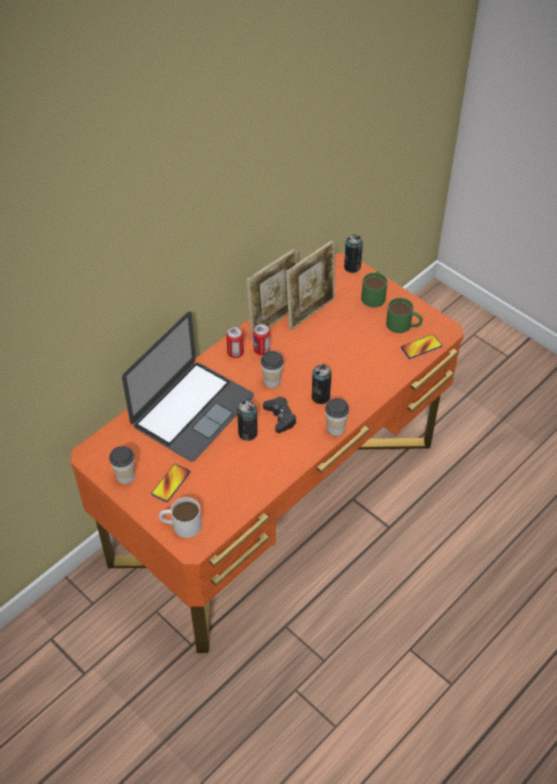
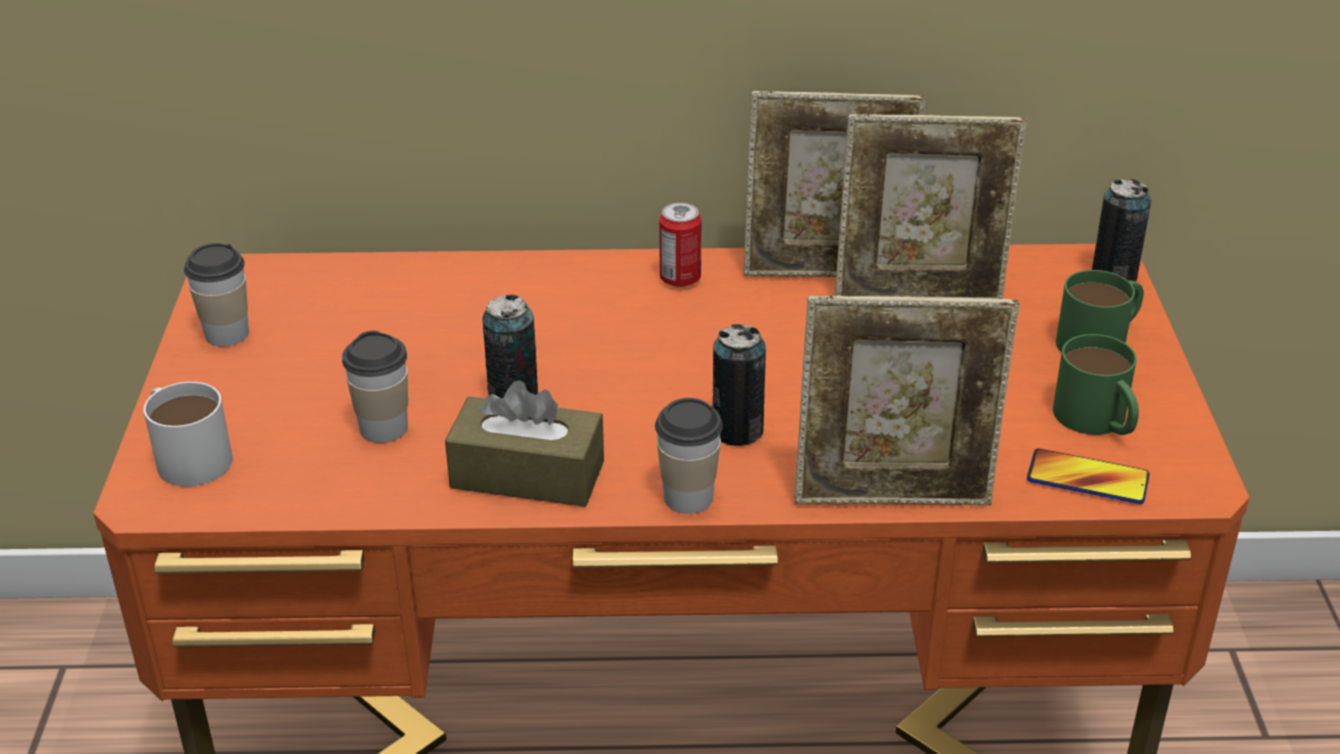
camera: 45 degrees right, 15 degrees down
(171, 483) = (273, 387): phone -> none
(192, 410) = (477, 313): laptop -> none
(262, 350) = (734, 301): can -> none
(272, 381) = (682, 354): cup -> cup (383, 428)
(280, 417) = (610, 414): black game controller -> none
(285, 454) = (527, 475): none -> brown tissue box
(384, 388) = (893, 497): none -> picture frame

